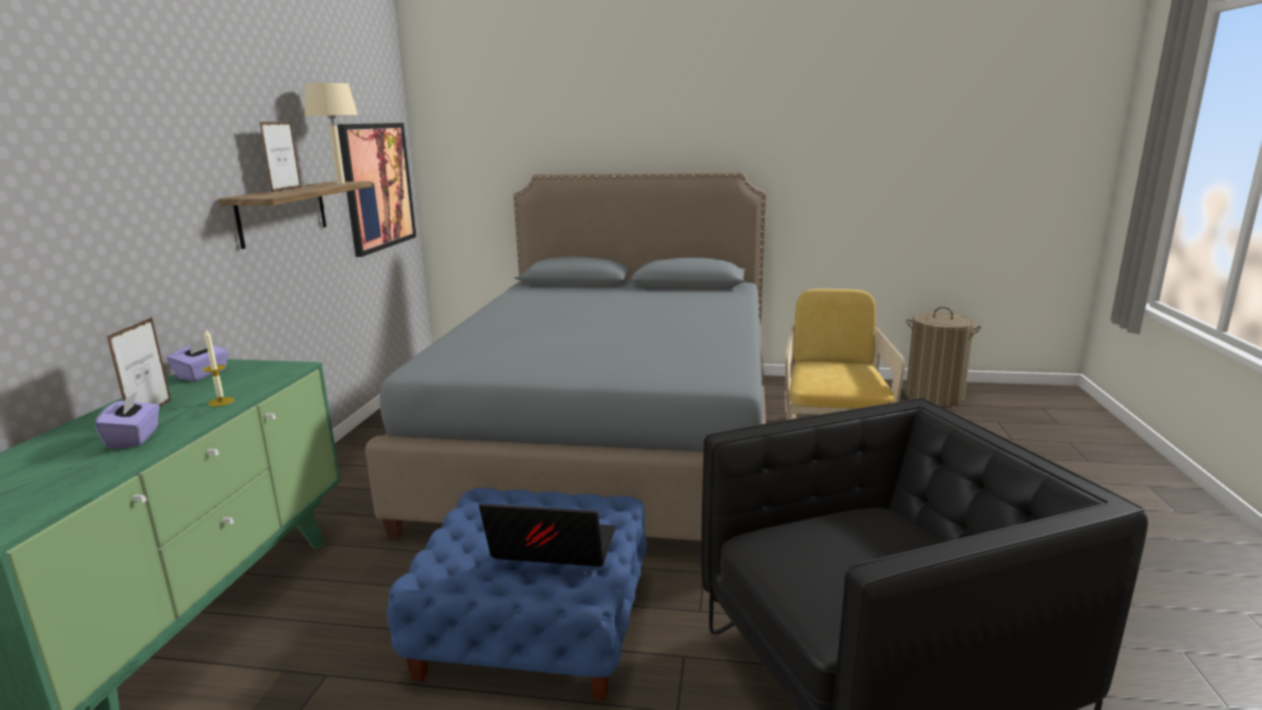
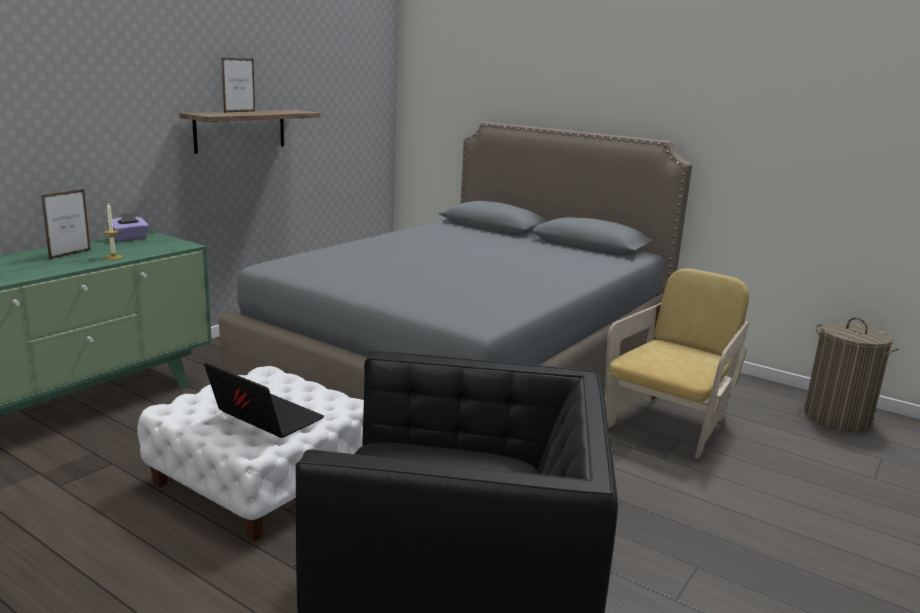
camera: 25 degrees right, 0 degrees up
(134, 438) = (41, 266): purple tissue box -> none
(341, 183) = (293, 111): beige table lamp -> none
(378, 186) = (349, 118): picture -> none
(534, 624) = (262, 479): blue ottoman -> white ottoman

